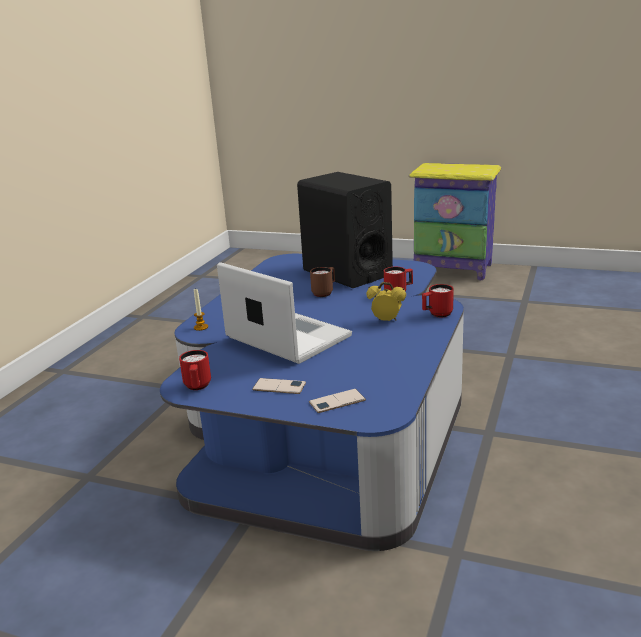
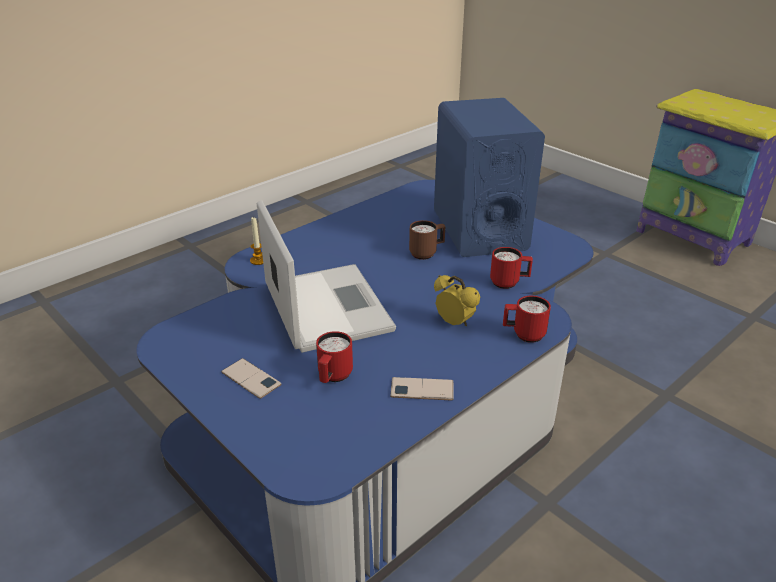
camera: 25 degrees right, 10 degrees up
(197, 387) = (177, 345): red mug -> red mug (333, 377)
(337, 401) = (286, 428): phone -> phone (422, 389)
(346, 273) = (479, 230): black speaker -> blue speaker

